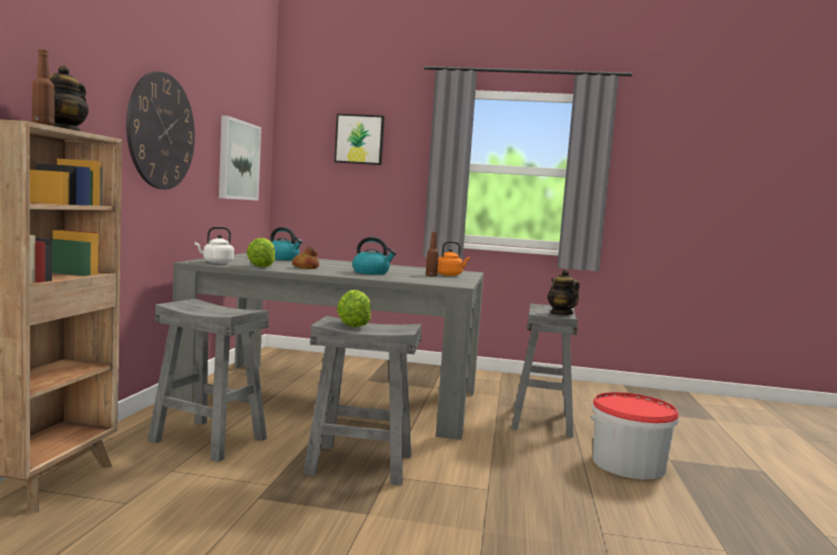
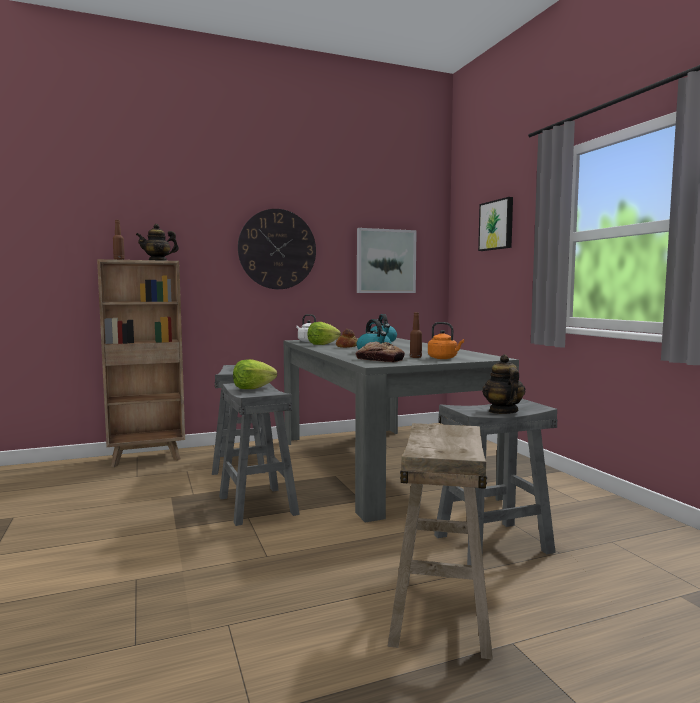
camera: 60 degrees right, 0 degrees up
(430, 280) = (379, 360): none -> bread
(561, 314) = (502, 411): teapot -> teapot turned 45 degrees counterclockwise
(629, 464) = (442, 614): bucket -> beige stool

